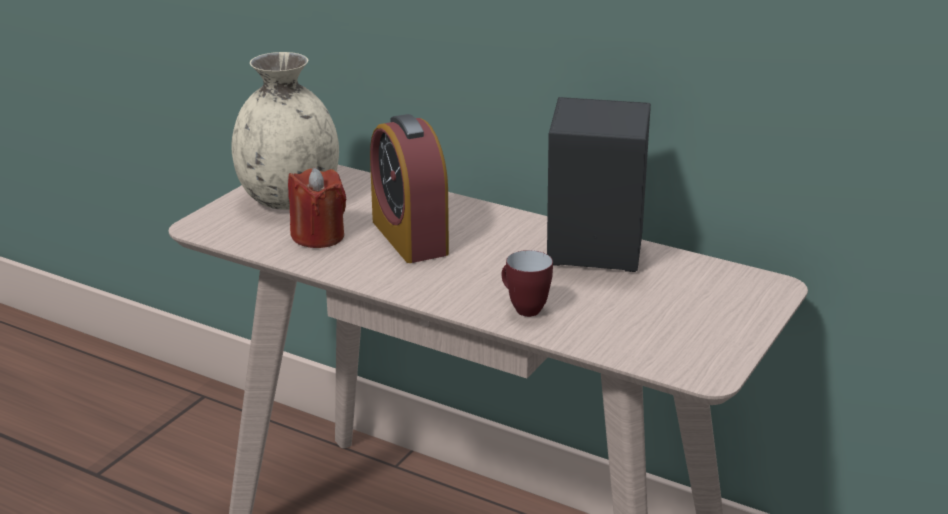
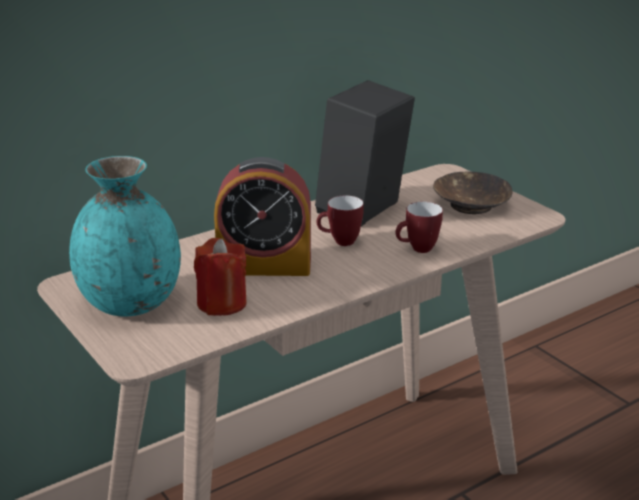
camera: 65 degrees left, 0 degrees up
(288, 200) = (130, 304): beige vase -> turquoise vase
(498, 262) = (339, 242): none -> mug
(686, 319) = (470, 205): none -> brown bowl

